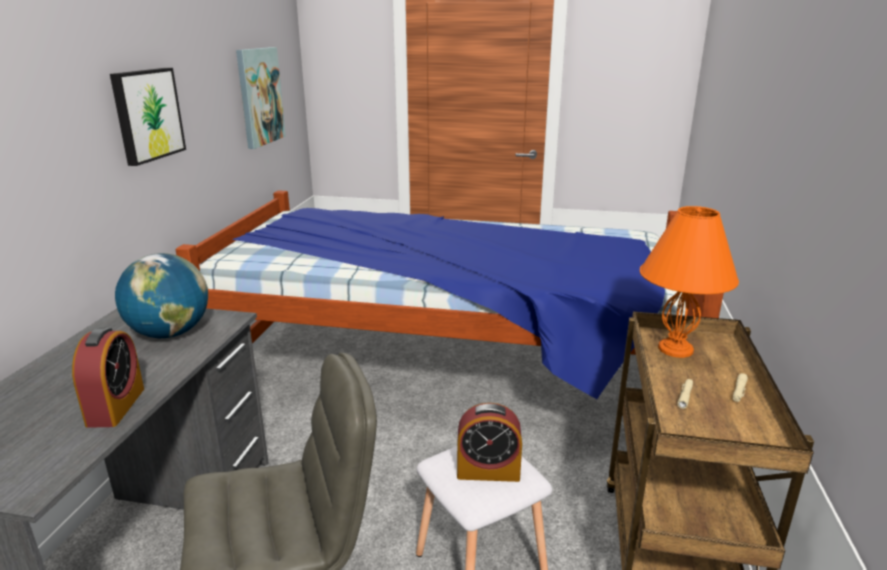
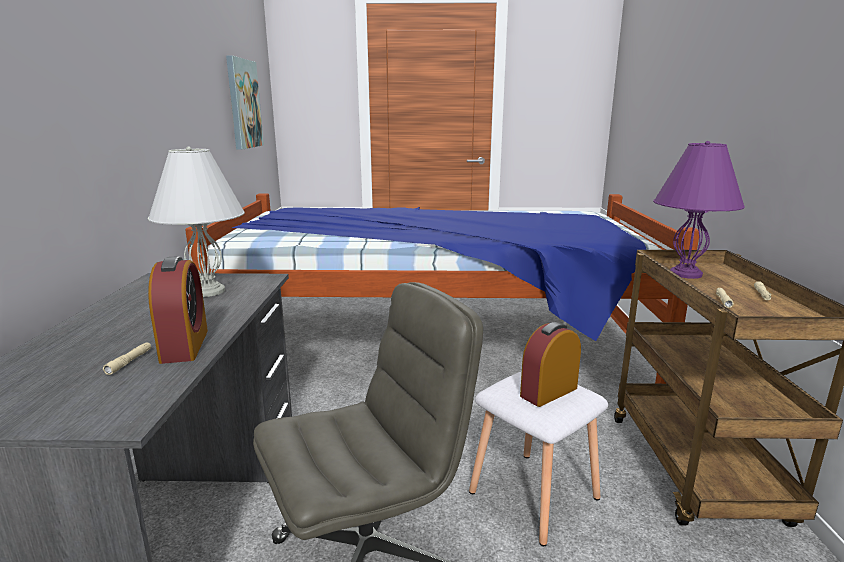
camera: 10 degrees left, 5 degrees down
(62, 422) = (129, 362): none -> beige flashlight
(147, 115) = (160, 92): picture -> none
(170, 333) = (209, 291): globe -> white table lamp
(488, 471) = (548, 392): alarm clock -> alarm clock turned 150 degrees clockwise
(676, 349) = (686, 274): orange table lamp -> purple table lamp

